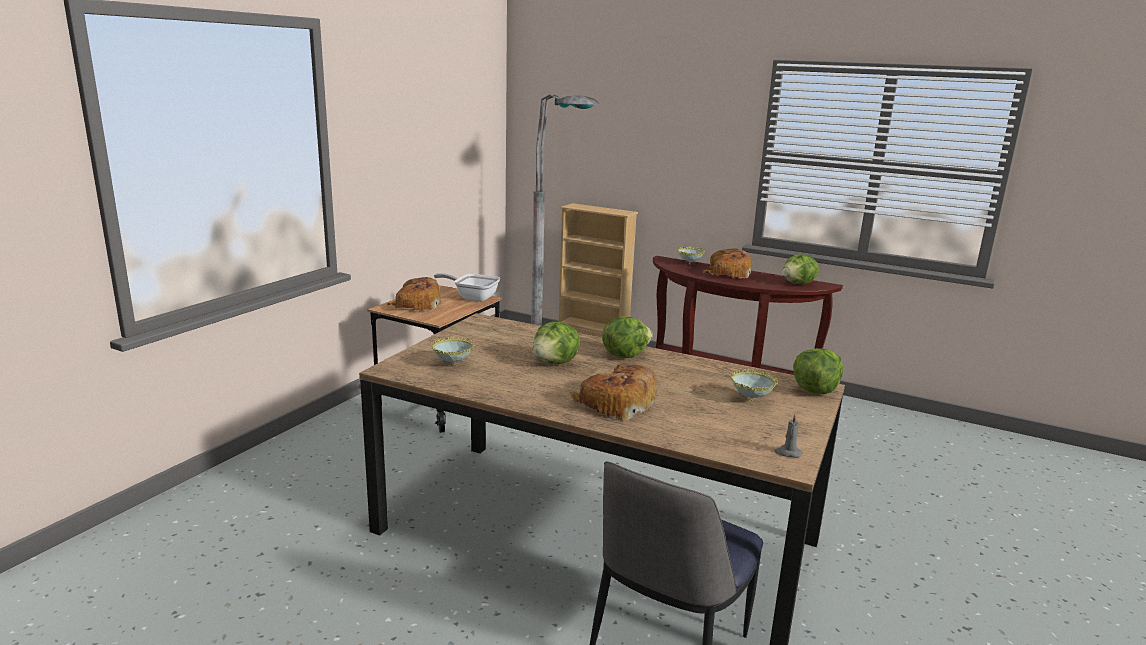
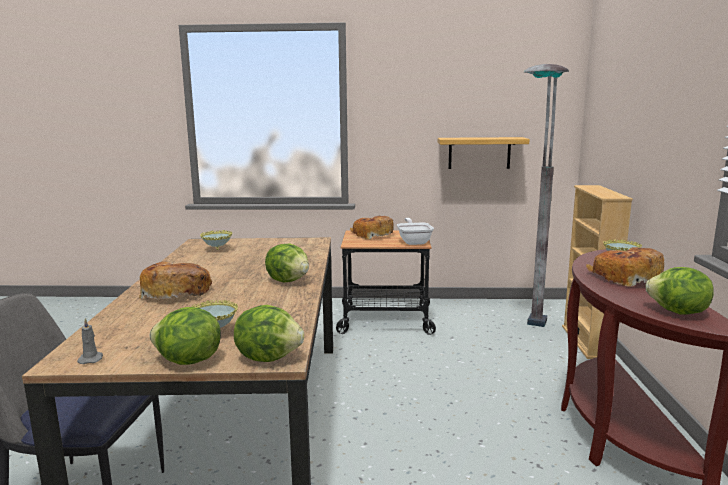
camera: 65 degrees right, 5 degrees down
(444, 183) = (479, 153): none -> shelf
(555, 363) = (247, 267): lettuce -> lettuce (188, 361)

